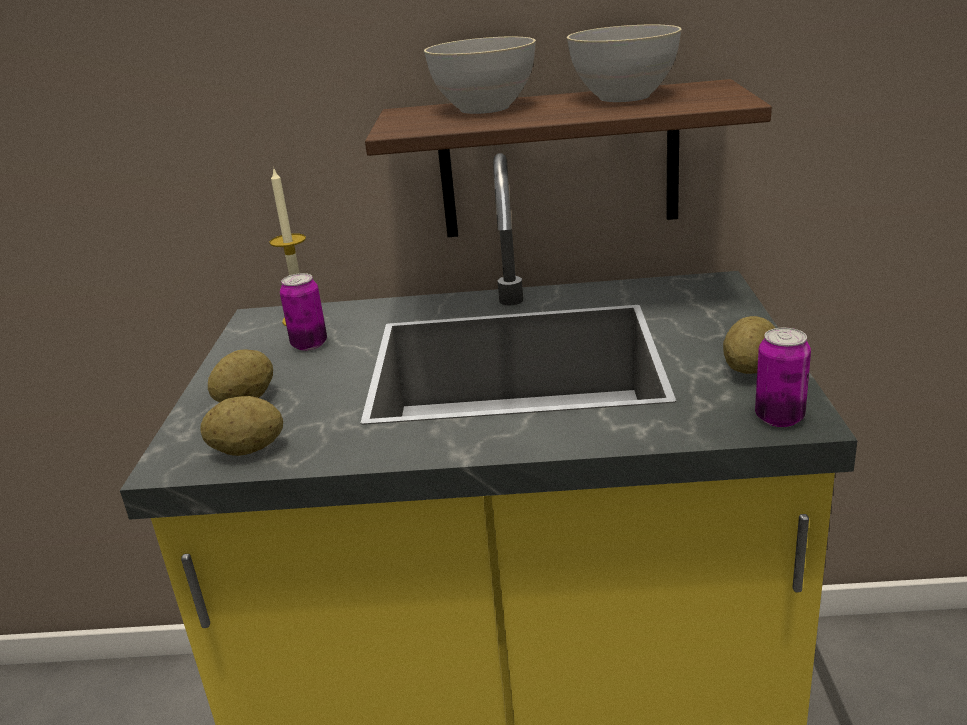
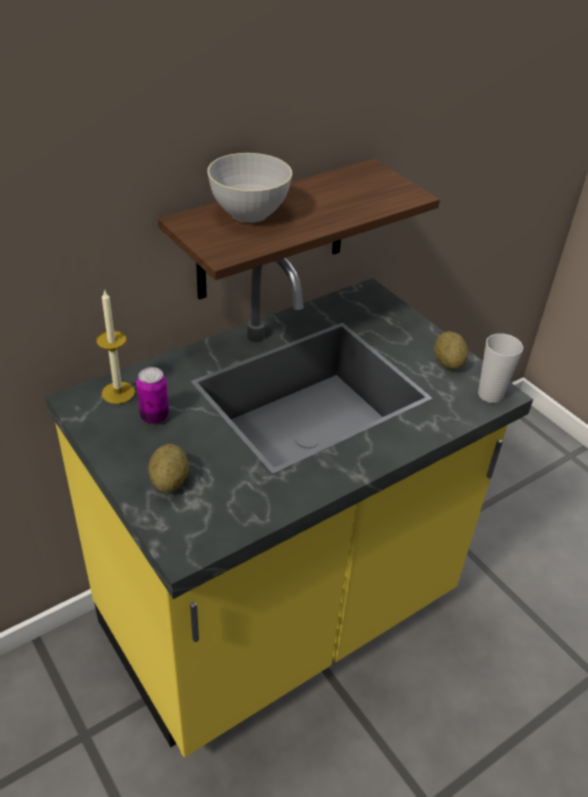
camera: 40 degrees left, 15 degrees up
(248, 450) = (223, 520): potato -> none
(624, 97) = (334, 190): grey bowl -> none
(779, 418) = (490, 395): can -> cup

